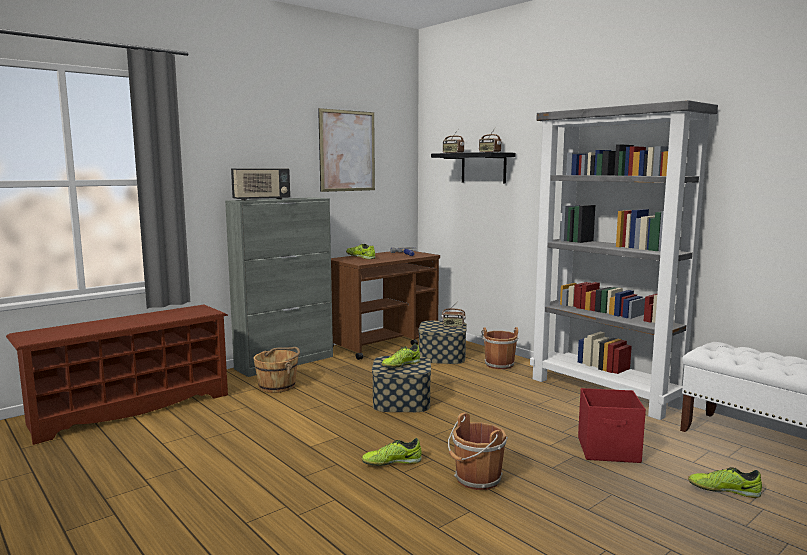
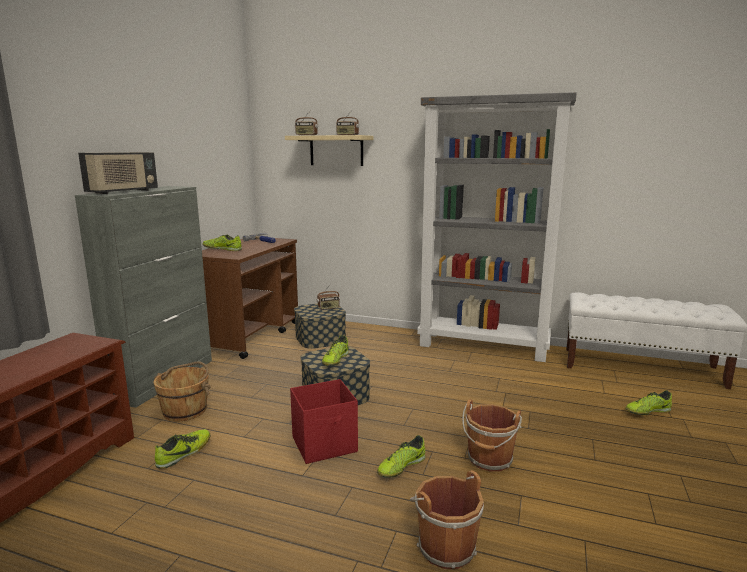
camera: 30 degrees left, 5 degrees up
(248, 412) = (184, 453): none -> shoe
(347, 151) = (193, 131): picture -> none
(483, 168) = (336, 150): black shelf -> beige shelf
(499, 364) = (377, 337): brown bucket -> brown bucket (444, 546)
(609, 450) = (546, 399): red storage box -> red storage box (325, 444)

